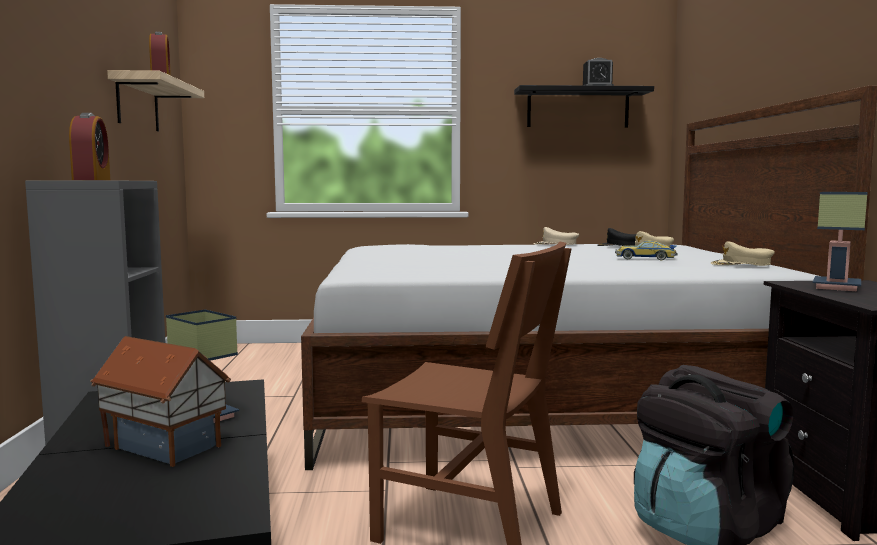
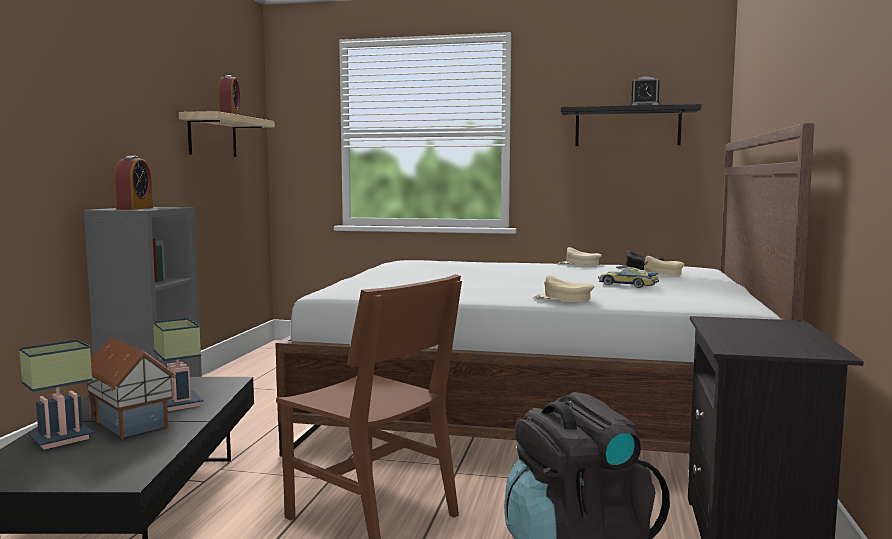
camera: 15 degrees right, 0 degrees up
(742, 264) = (710, 296): beige cap -> beige cap (562, 299)
(833, 286) = (744, 326): table lamp -> table lamp (63, 438)

